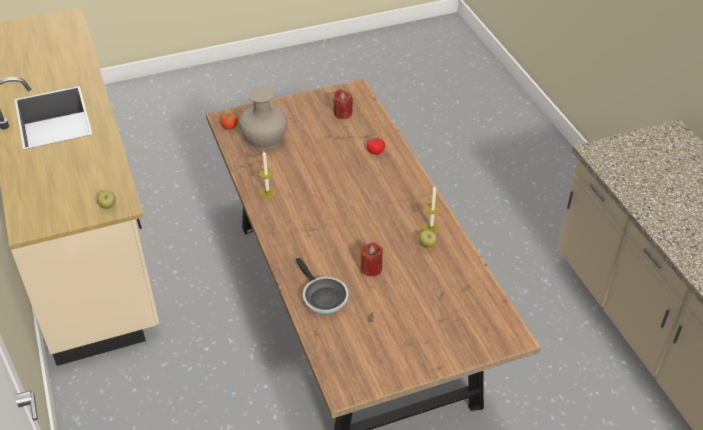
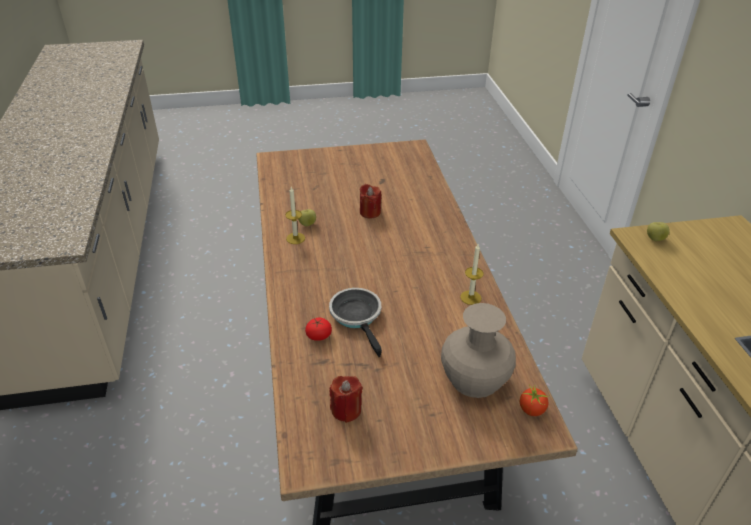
camera: 170 degrees left, 5 degrees down
(322, 297) = (420, 197): frying pan -> frying pan (357, 317)

